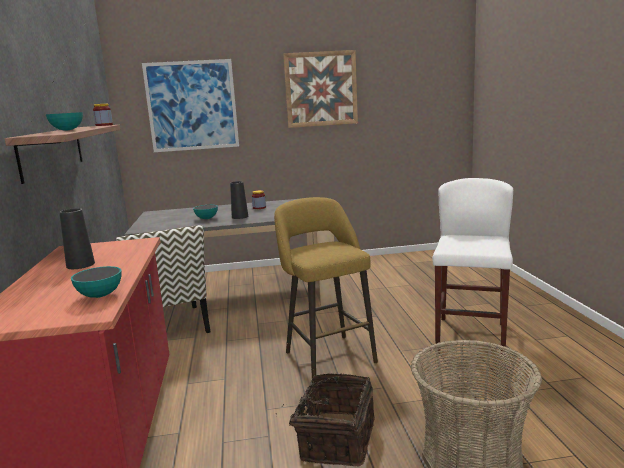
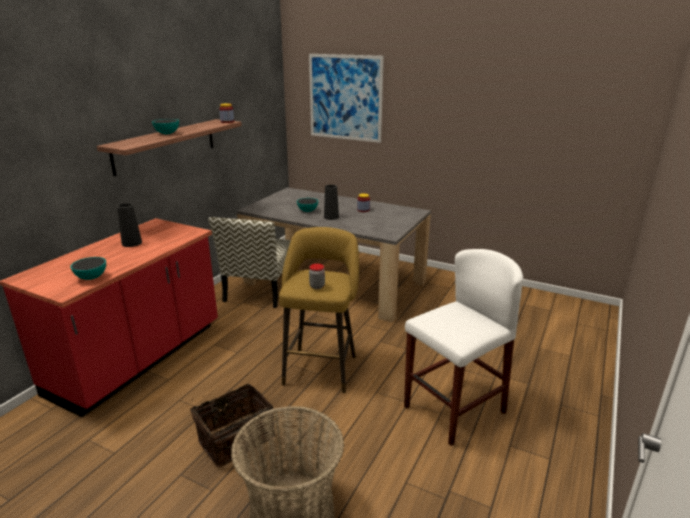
camera: 35 degrees right, 10 degrees up
(321, 89) = (468, 96): picture -> none
(333, 251) = (317, 286): none -> jar

